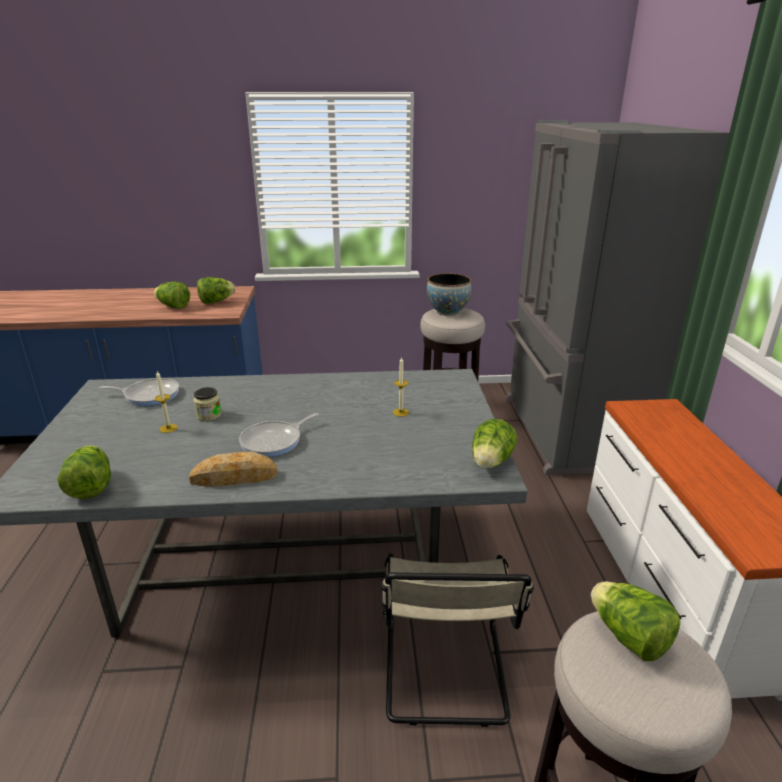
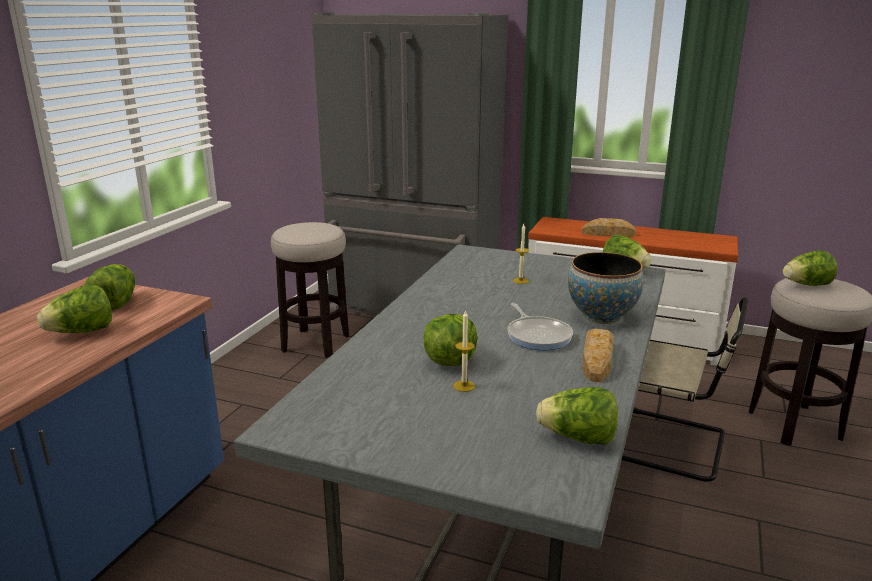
camera: 65 degrees left, 5 degrees down
(149, 395) = (353, 393): frying pan -> none
(209, 415) = (450, 361): jar -> lettuce
(447, 312) = (299, 229): bowl -> bowl (601, 316)
(676, 448) = (608, 234): none -> bread

